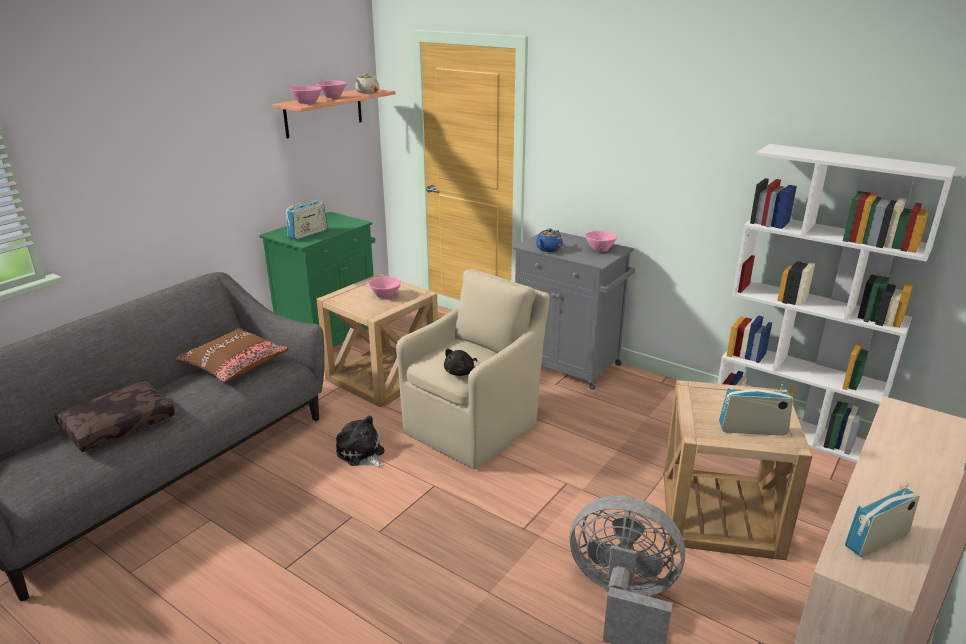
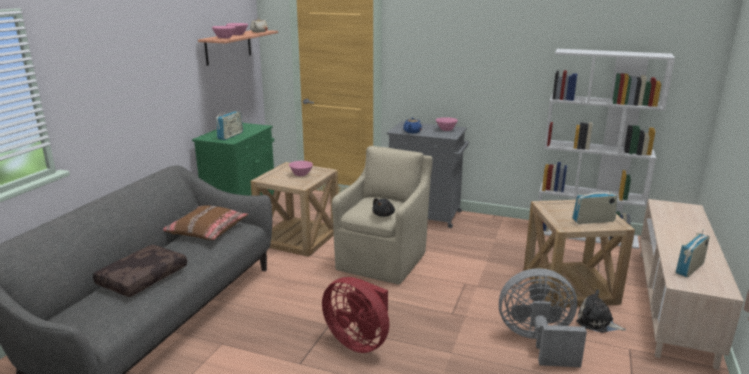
camera: 15 degrees left, 5 degrees down
(361, 454) = (312, 286): plush toy -> plush toy (597, 322)
(376, 549) = (359, 341): none -> red fan

